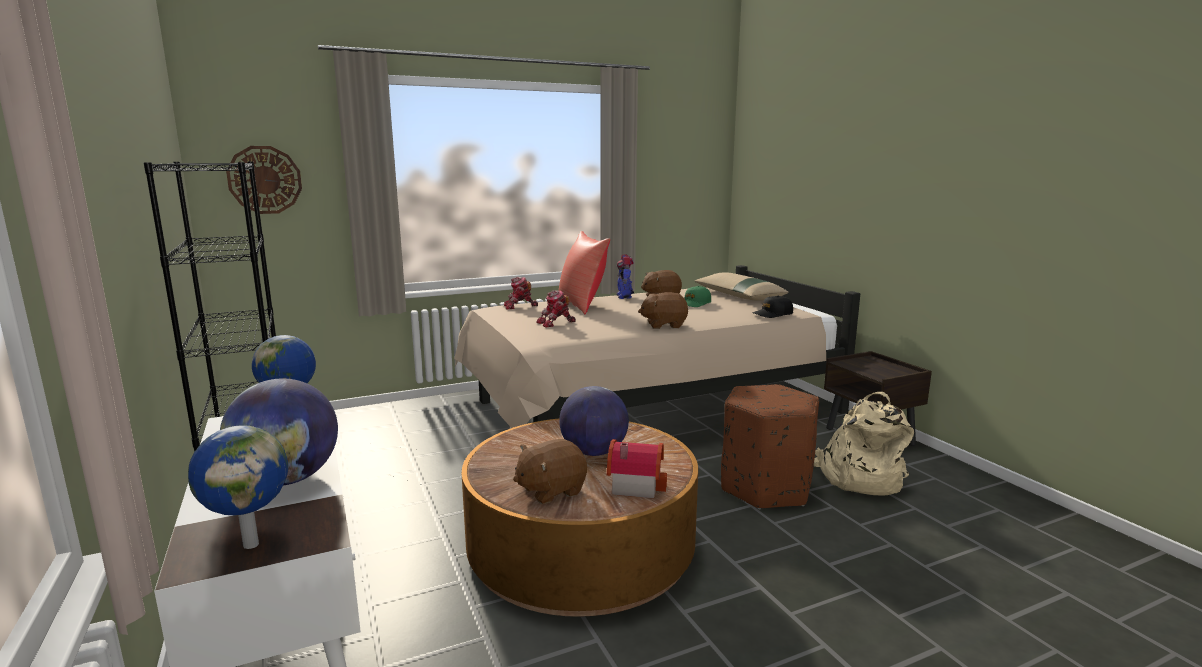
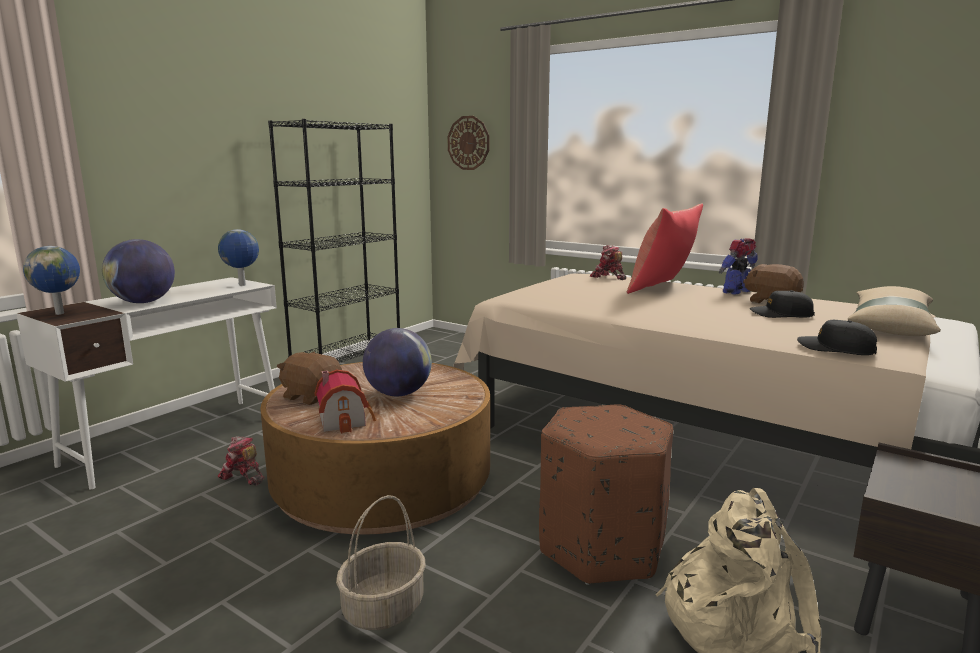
camera: 60 degrees right, 0 degrees up
(556, 323) = (574, 292): toy robot -> toy robot (243, 477)
(664, 325) = (652, 318): brown plush toy -> none
(694, 304) = (781, 314): green cap -> black cap
(794, 590) = (383, 608): none -> basket

